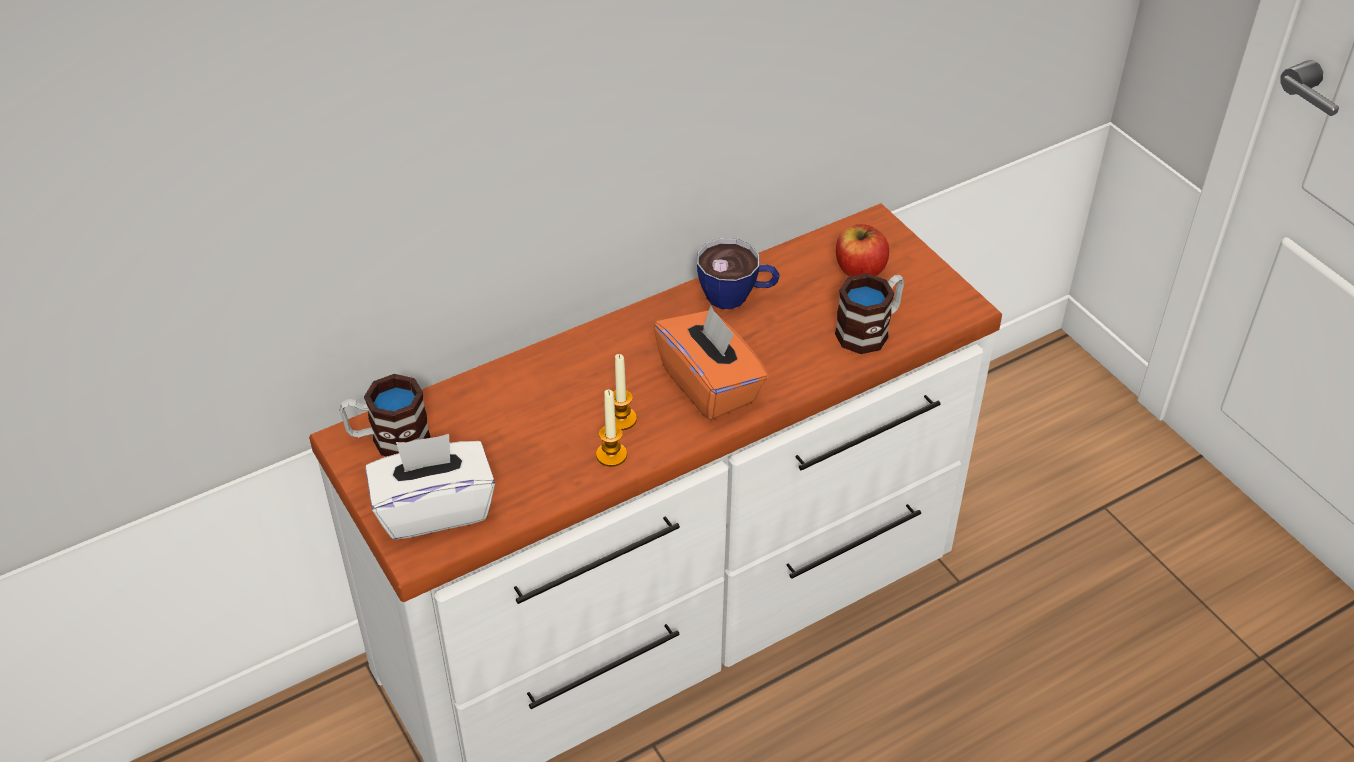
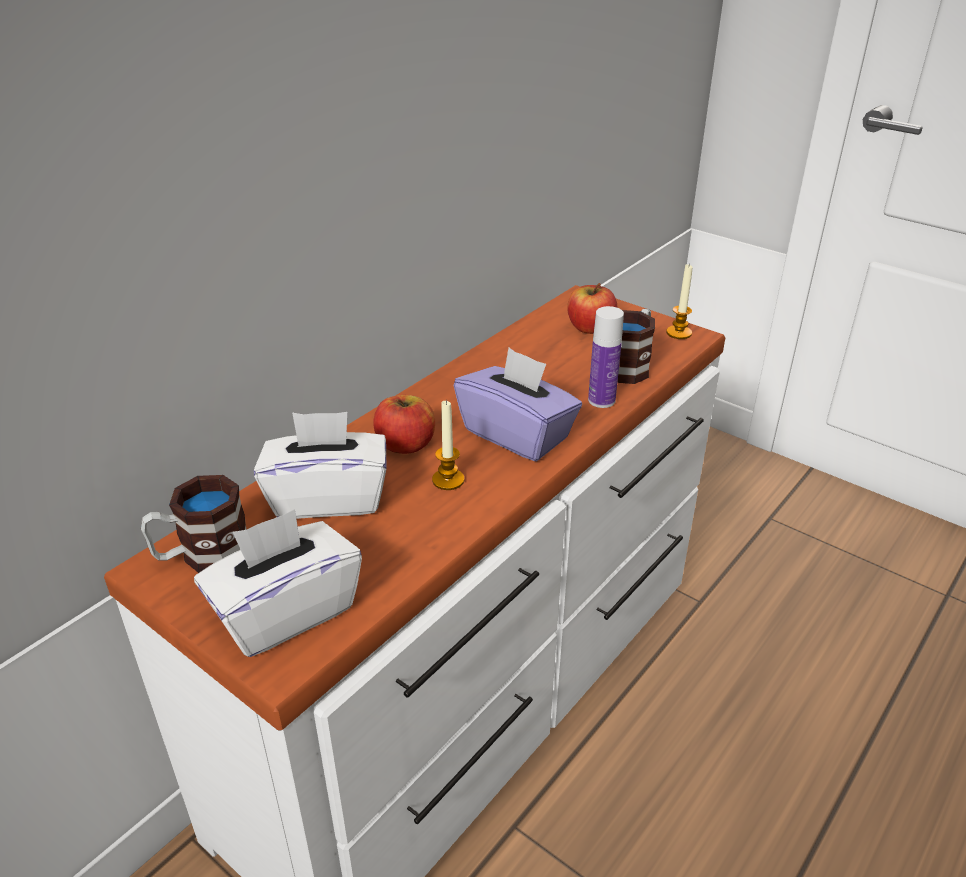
camera: 20 degrees left, 10 degrees down
(510, 409) = (328, 497): none -> white tissue box
(601, 370) = (405, 445): none -> apple
(611, 455) = (455, 513): candle -> candle (679, 333)
(710, 385) = (517, 434): orange tissue box -> purple tissue box
(737, 296) = (499, 365): cup -> none
(815, 366) = (601, 400): none -> bottle

